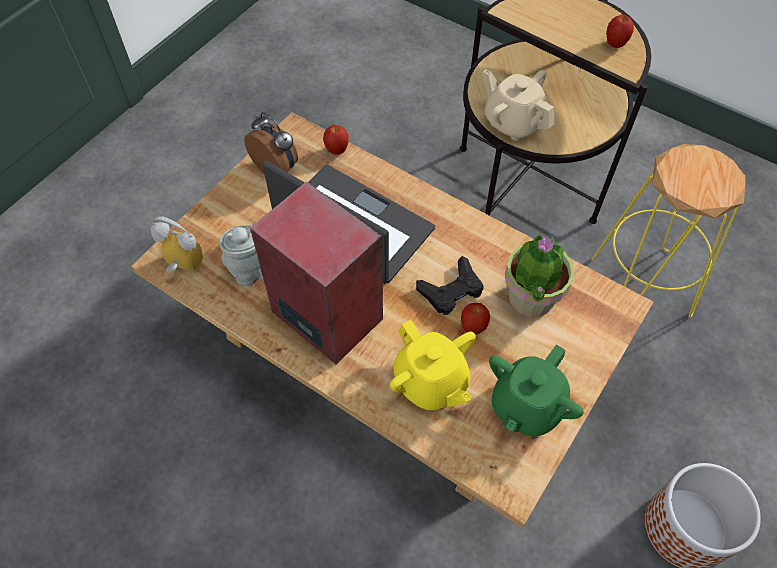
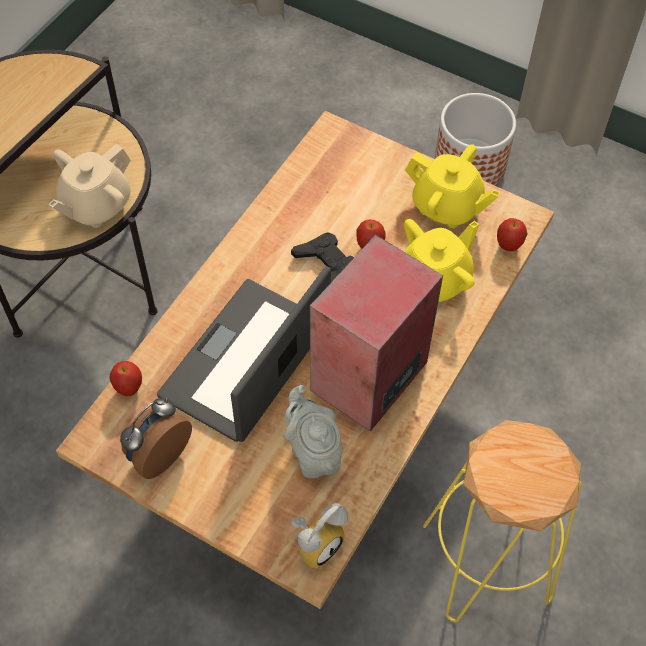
camera: 95 degrees left, 0 degrees up
(181, 266) = (317, 542): alarm clock -> alarm clock turned 150 degrees counterclockwise
(526, 406) = (447, 207): green teapot -> yellow teapot
(530, 298) = (330, 200): potted plant -> none
(615, 45) = (38, 77): apple -> apple (508, 246)
(641, 287) = (225, 173): yellow stool -> yellow stool (487, 561)

